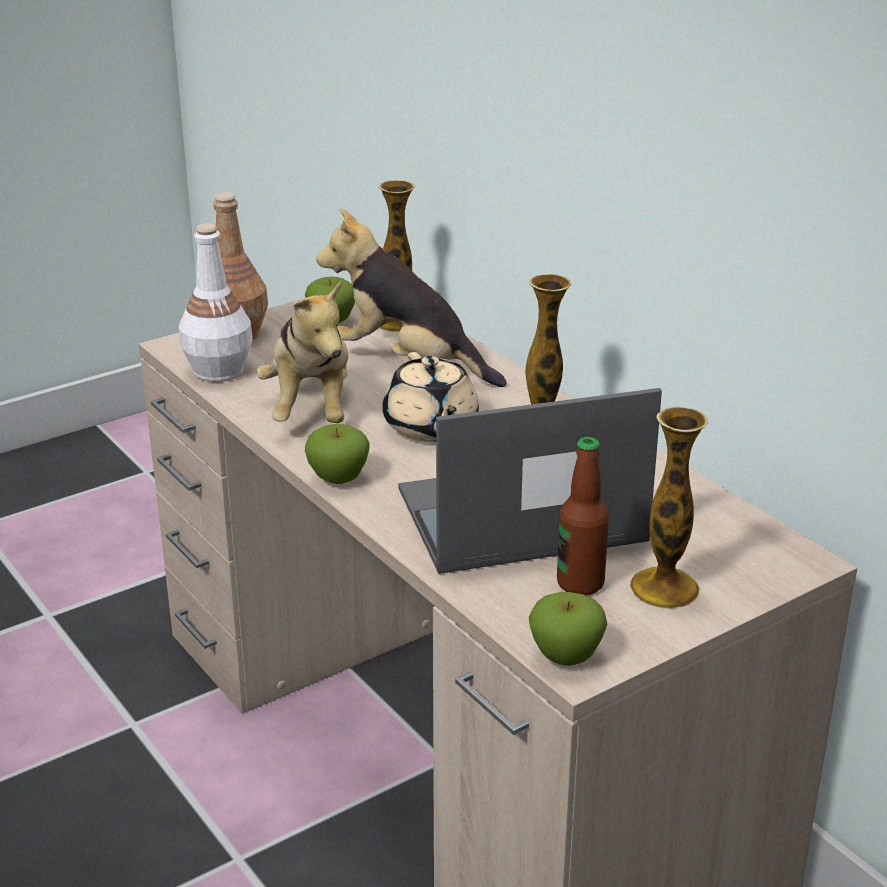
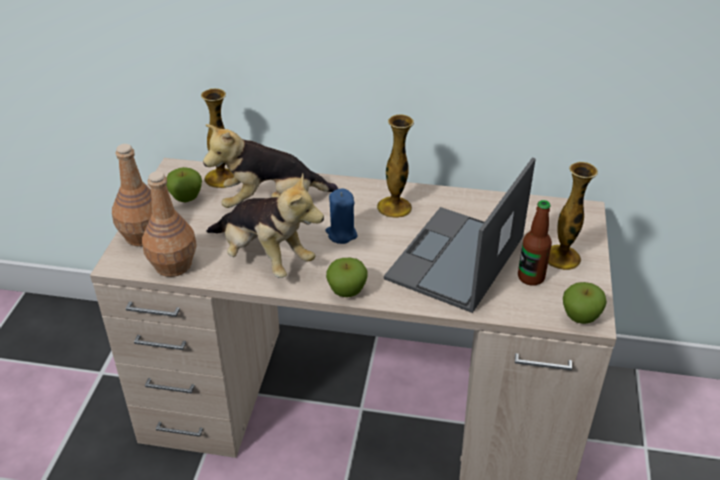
camera: 45 degrees left, 10 degrees up
(217, 371) = (173, 265): white bottle -> brown bottle
(430, 427) = (341, 234): beige teapot -> blue candle

